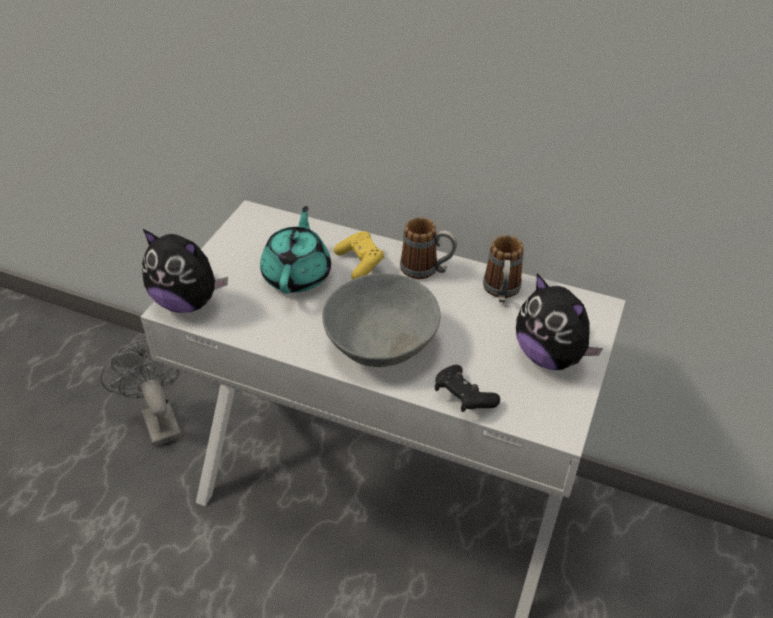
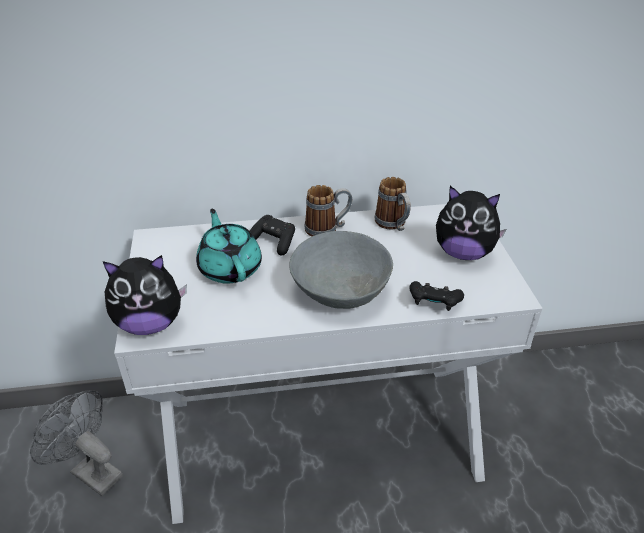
camera: 30 degrees left, 5 degrees down
(360, 263) = (273, 242): yellow game controller -> black game controller

